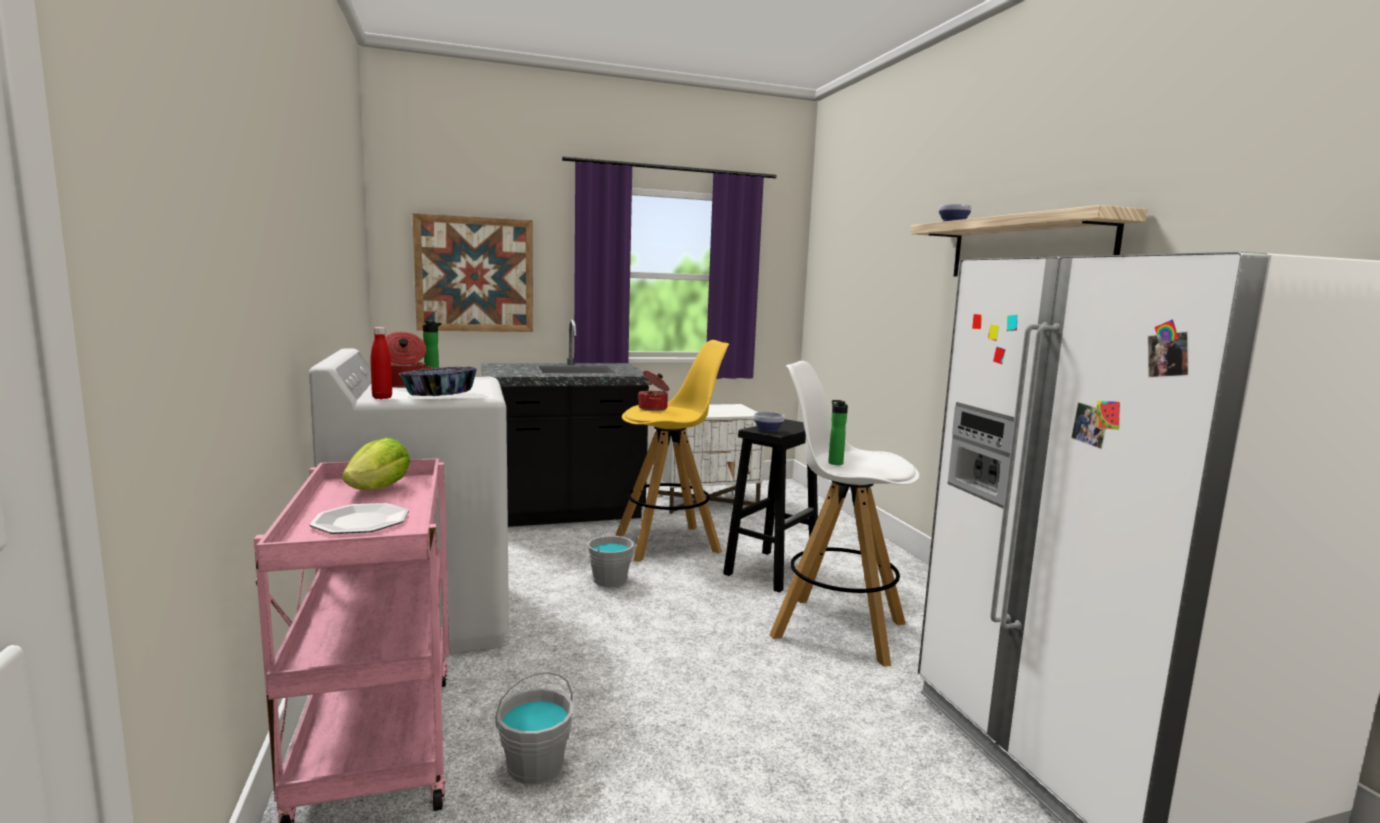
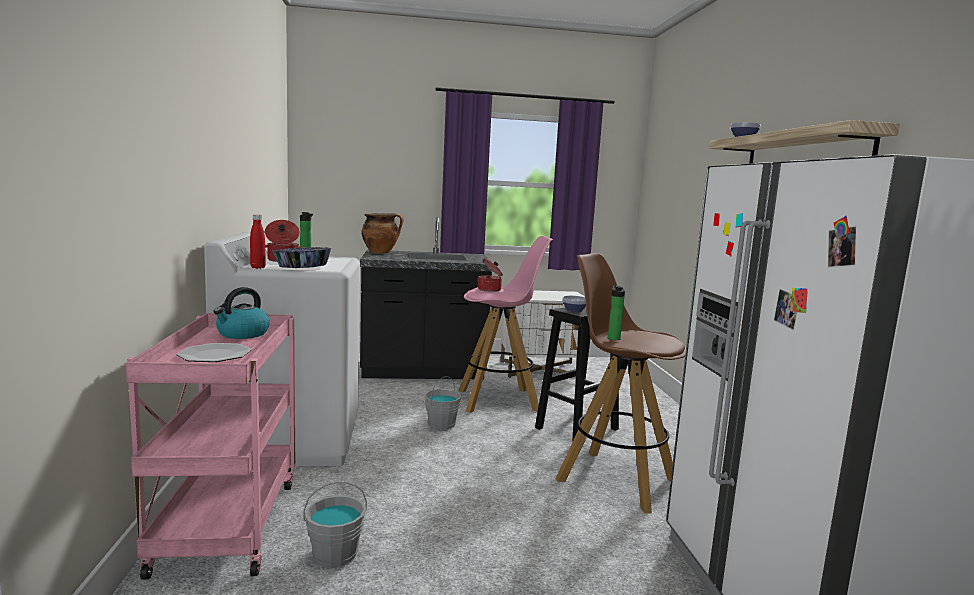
camera: 10 degrees right, 0 degrees up
(379, 489) = (242, 334): lettuce -> kettle
(475, 274) = (366, 180): picture -> none
(503, 366) = (381, 252): none -> cooking pot
(669, 543) = (499, 400): yellow stool -> pink stool
(836, 629) = (615, 479): white stool -> brown stool

